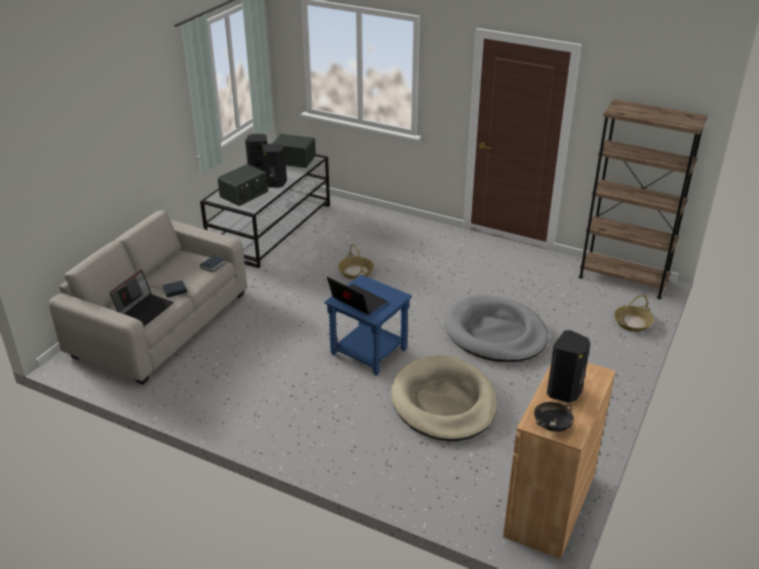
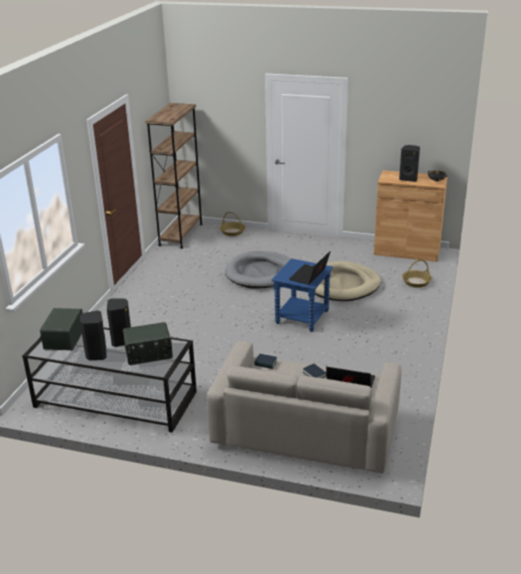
camera: 100 degrees left, 5 degrees down
(244, 195) = (148, 354): radio -> radio turned 135 degrees clockwise
(356, 272) = (193, 337): basket -> basket (416, 282)

